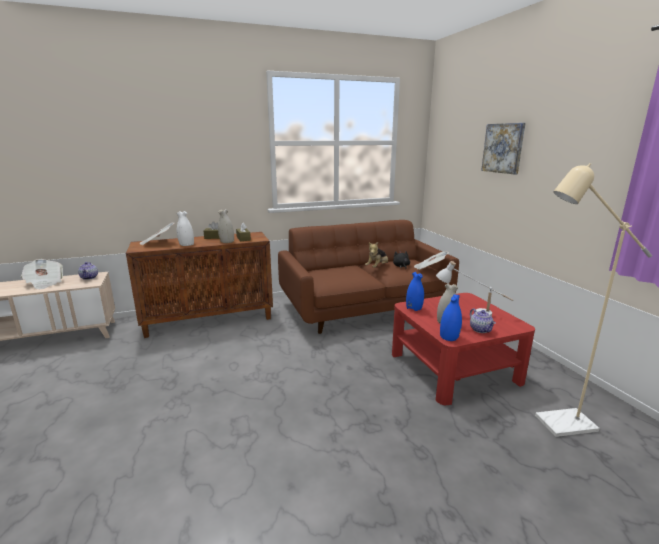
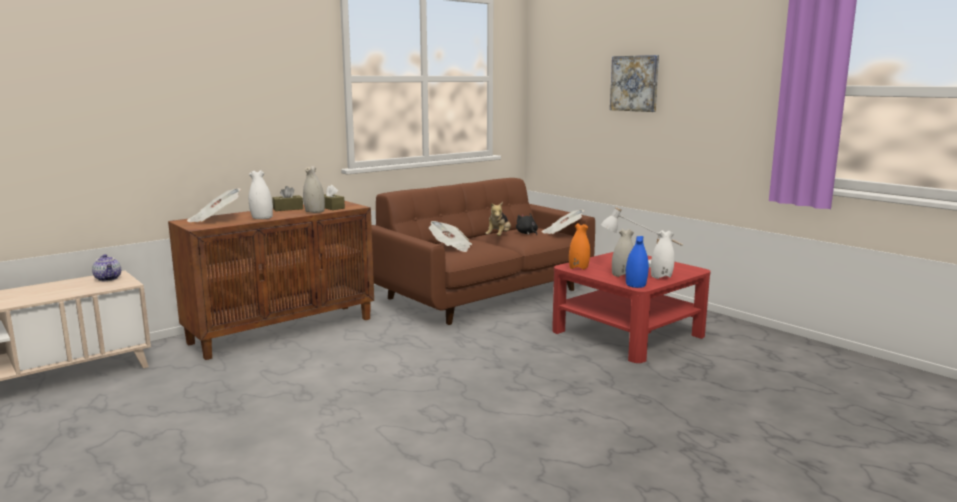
camera: 20 degrees left, 5 degrees down
(45, 283) = (43, 291): newspaper -> newspaper (451, 248)
(414, 308) = (578, 268): blue vase -> orange vase
(481, 330) = (661, 276): teapot -> white vase
(557, 424) = (750, 360): beige floor lamp -> none

